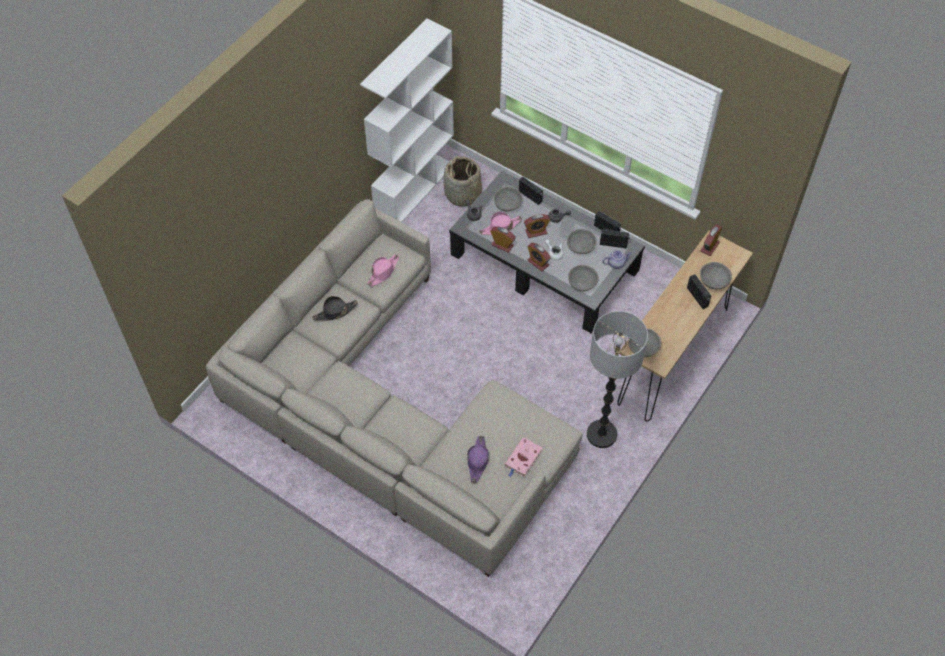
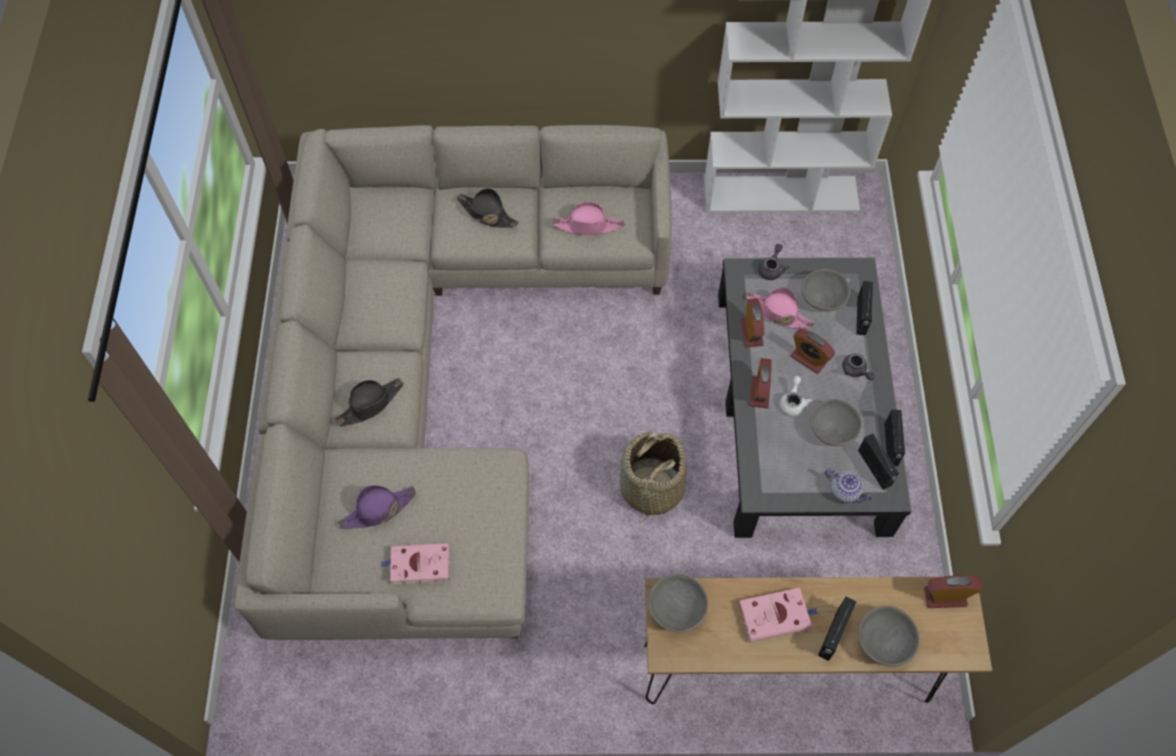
camera: 55 degrees right, 5 degrees up
(410, 432) = (370, 404): none -> black hat
(463, 194) = (822, 250): basket -> basket (651, 488)
(582, 284) = (771, 468): grey bowl -> none
(601, 434) = (581, 652): floor lamp -> none
(673, 313) = (776, 615): none -> pink book

